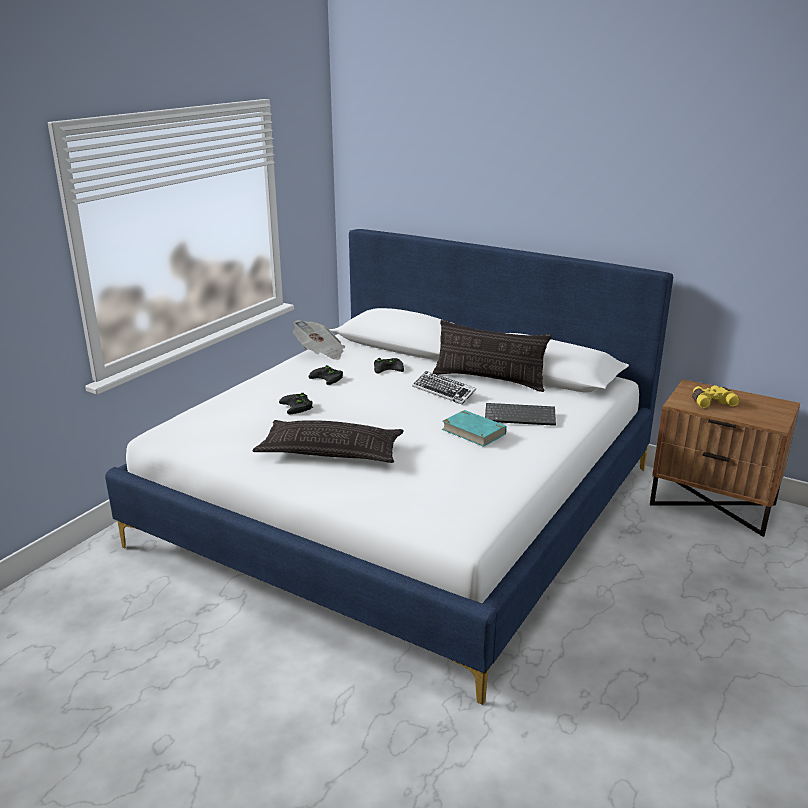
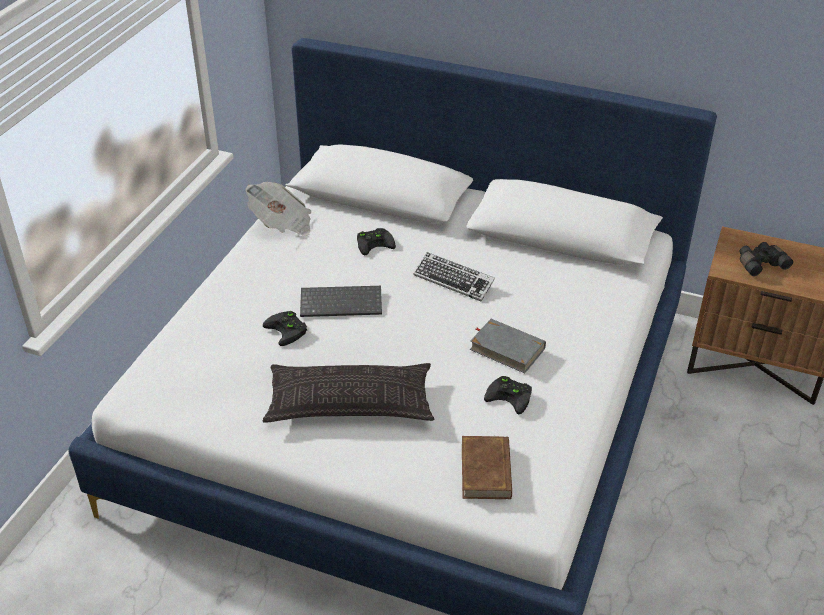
camera: 10 degrees left, 15 degrees up
(328, 377) = (307, 270): black game controller -> black game controller (511, 396)
(429, 501) = (486, 471): none -> brown book
(473, 431) = (507, 349): turquoise book -> grey book
(489, 380) = (502, 252): pillow -> none
(521, 416) = (554, 314): keyboard -> keyboard (342, 302)
(711, 402) = (760, 264): yellow binoculars -> black binoculars

